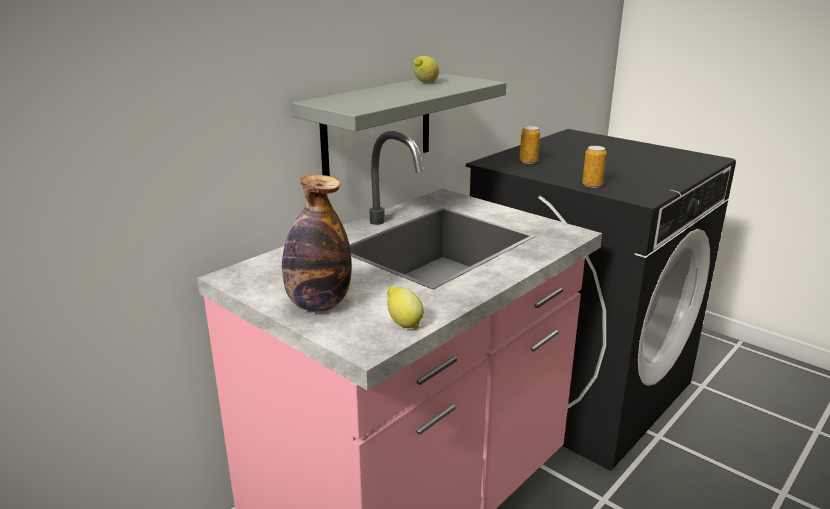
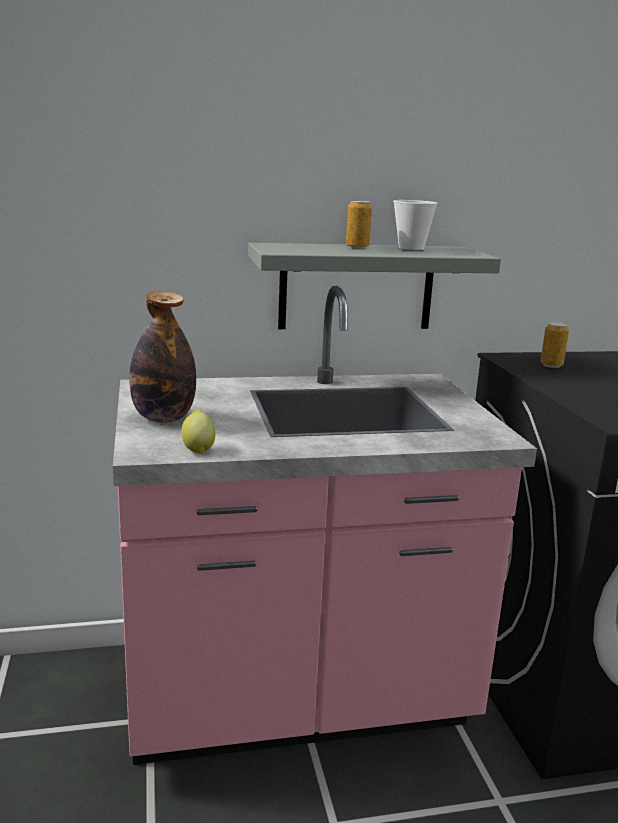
camera: 35 degrees right, 5 degrees down
(425, 83) = (411, 248): lemon -> cup
(592, 185) = (579, 398): can -> can (357, 247)

